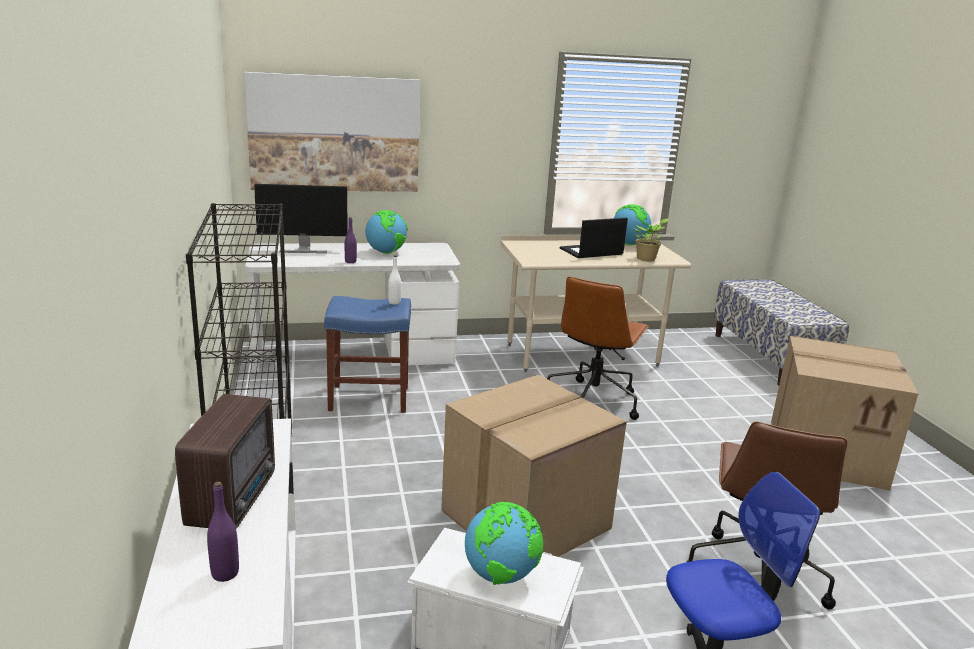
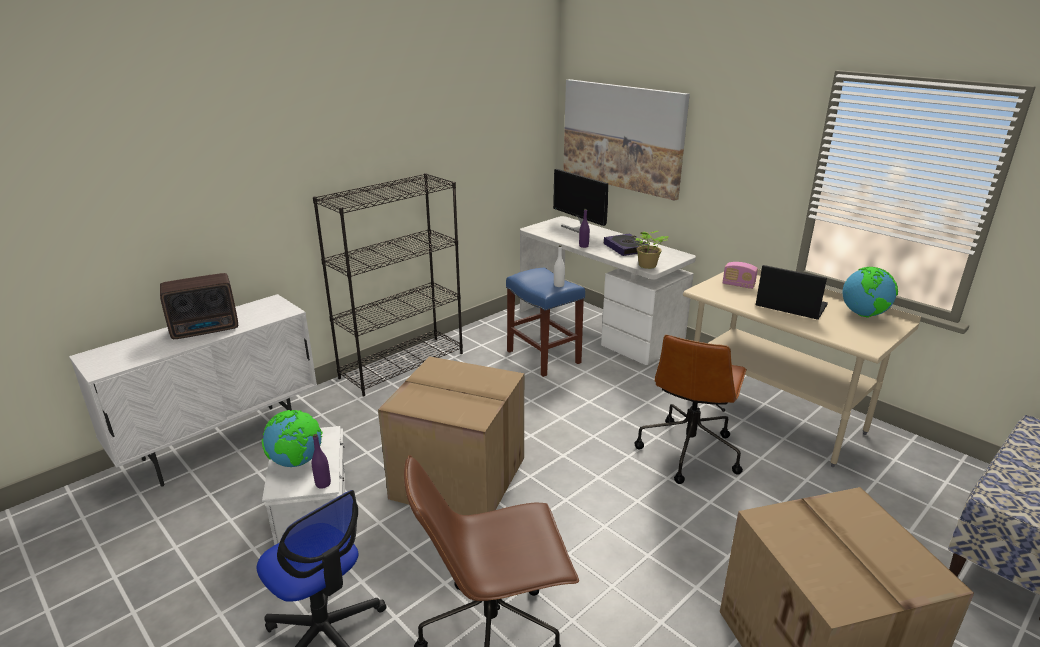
camera: 60 degrees right, 5 degrees up
(225, 573) = (139, 351): purple bottle -> purple bottle (323, 484)
(386, 252) = (626, 248): globe -> book
(537, 250) = (738, 285): none -> radio
(593, 401) = (688, 451): brown office chair -> brown office chair turned 60 degrees counterclockwise
(647, 259) = (831, 334): potted plant -> potted plant (647, 266)

